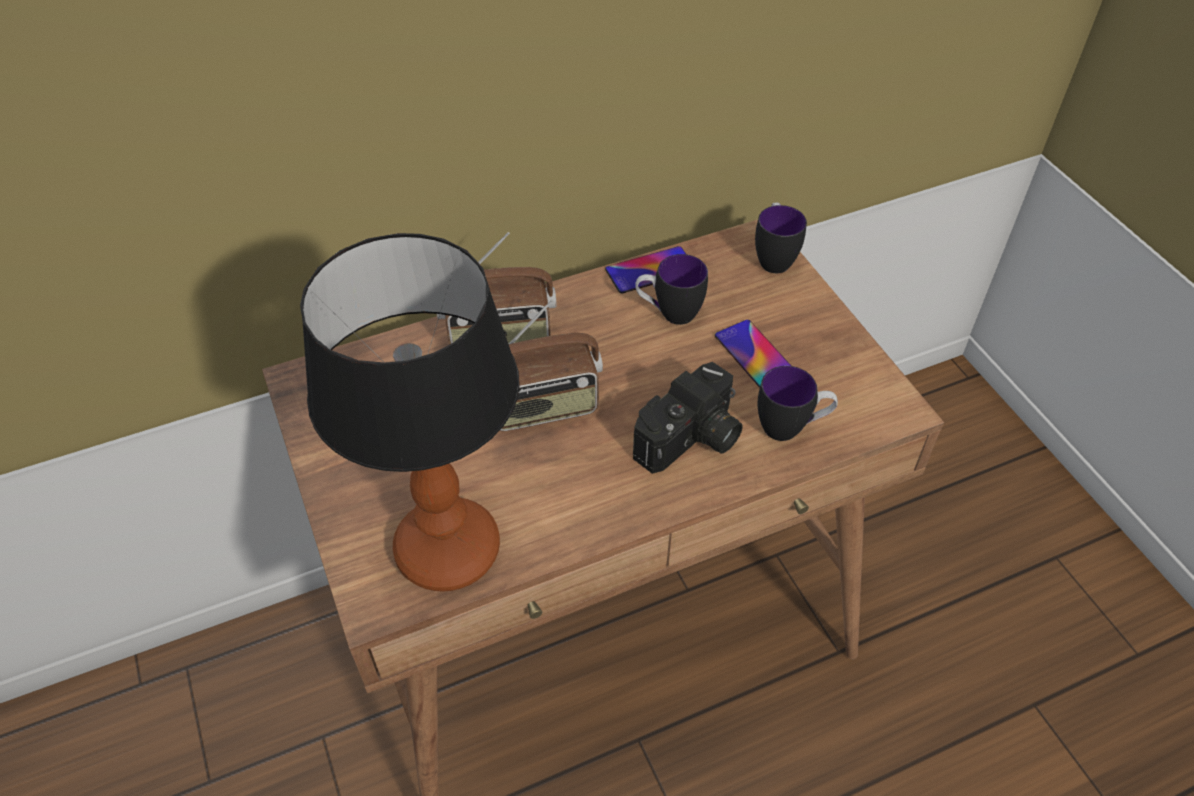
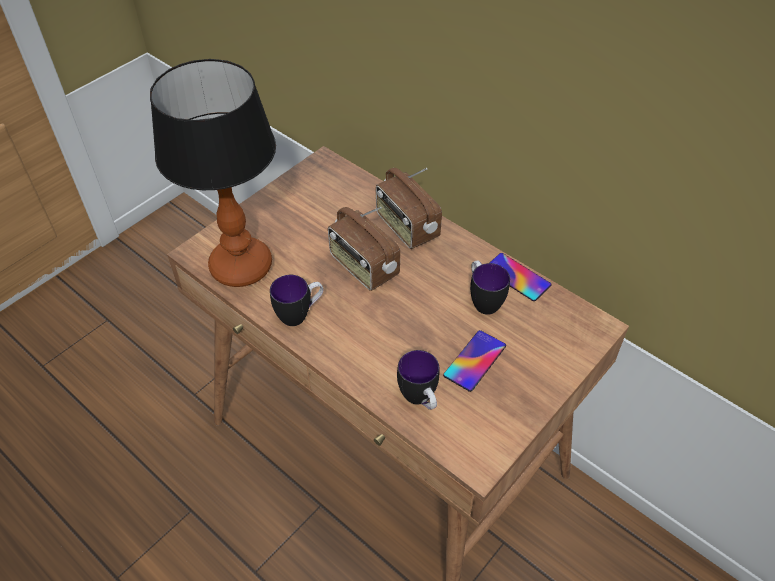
camera: 65 degrees right, 0 degrees up
(691, 441) = (378, 349): camera -> none
(773, 257) = (583, 341): mug -> mug (300, 314)

